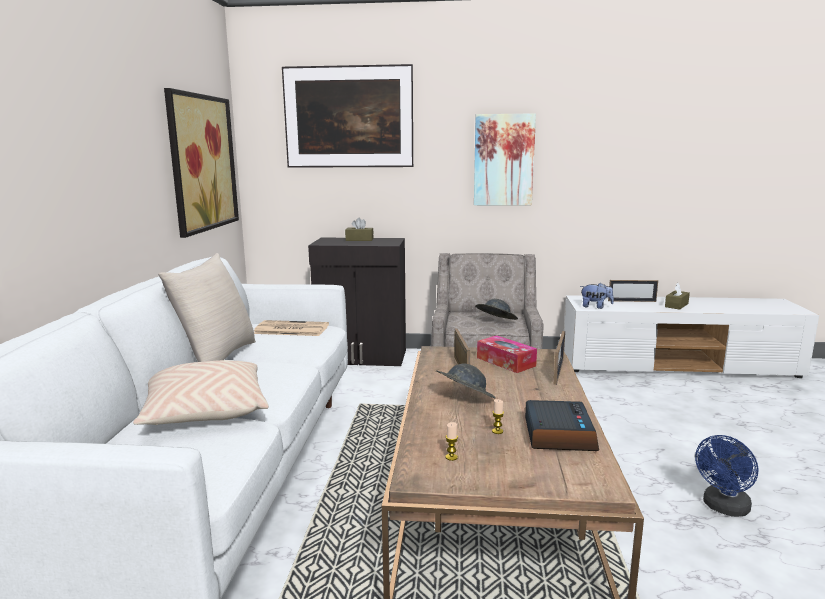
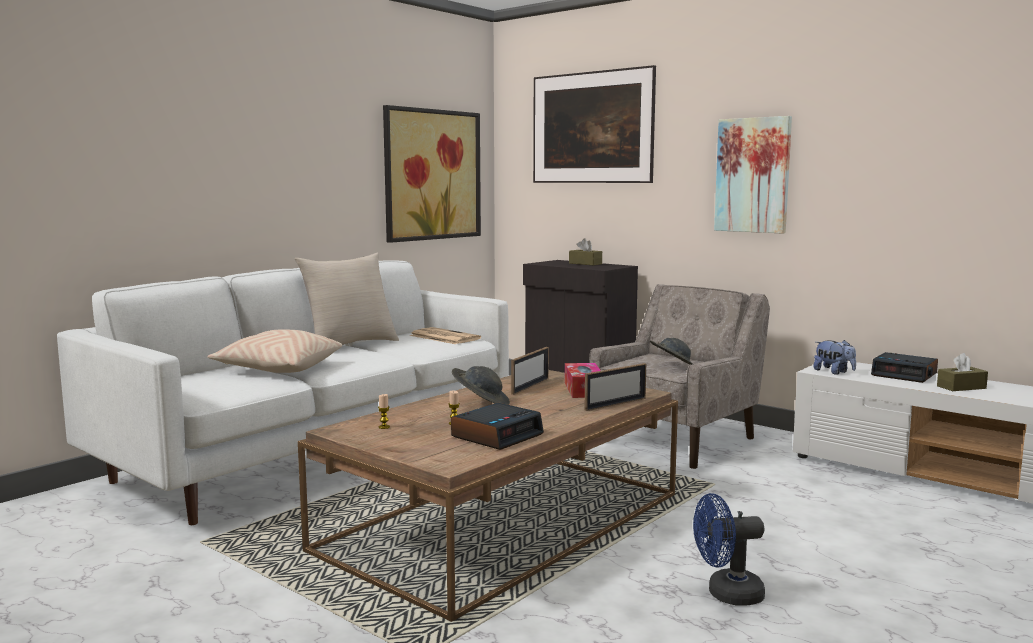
camera: 35 degrees right, 5 degrees down
(632, 301) = (905, 375): picture frame -> alarm clock

